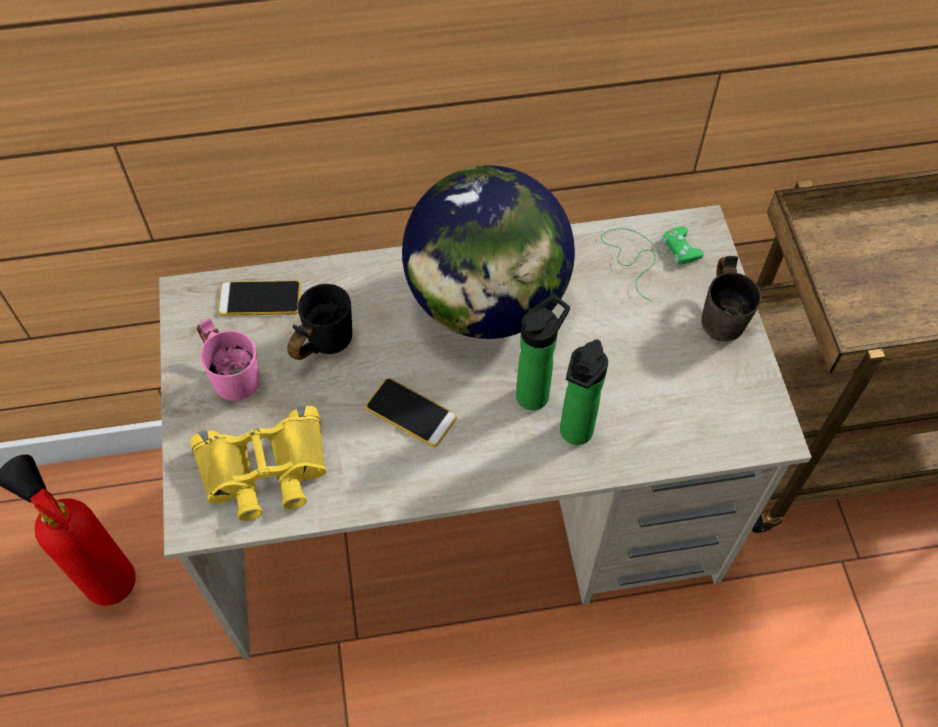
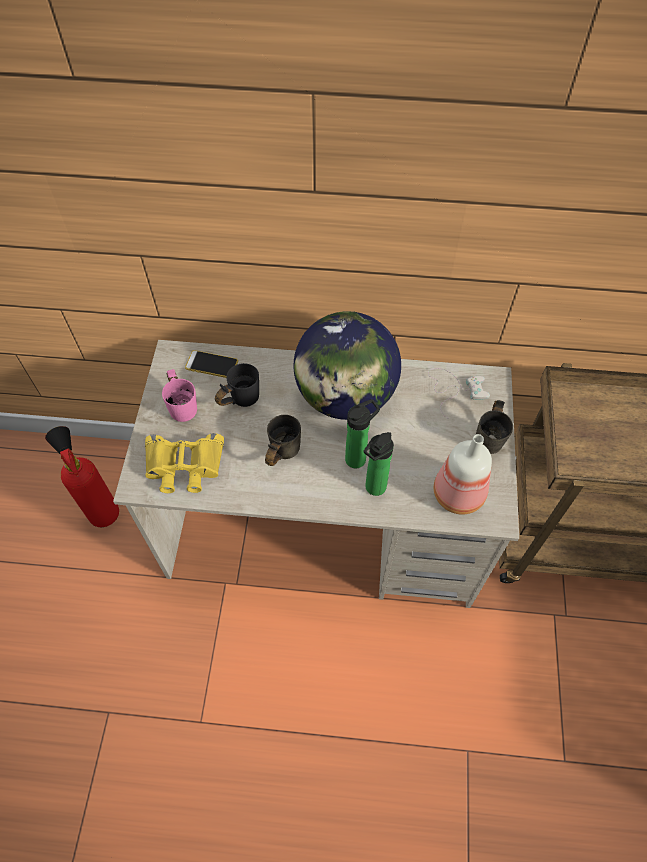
camera: 15 degrees right, 0 degrees up
(411, 413) = (279, 452): phone -> grey mug
(647, 254) = (454, 389): green game controller -> white game controller
(705, 411) = (460, 494): none -> bottle

